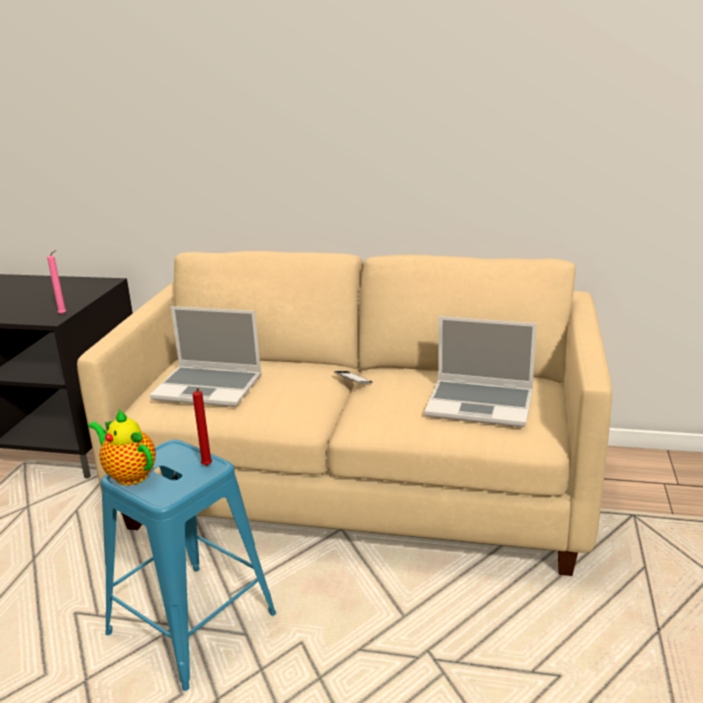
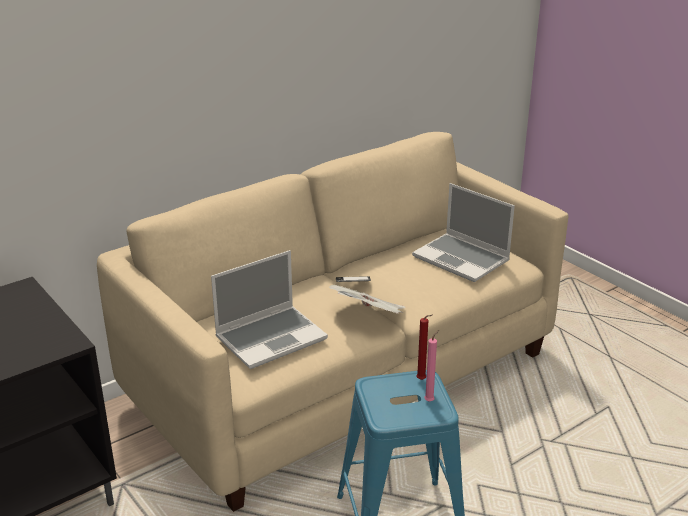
camera: 50 degrees left, 5 degrees up
(64, 314) = (70, 334): pink candle -> pink candle (430, 400)
(129, 475) = (388, 415): teapot -> none
(311, 411) = (370, 317): none -> newspaper
(481, 404) = (462, 259): laptop -> laptop turned 75 degrees clockwise

